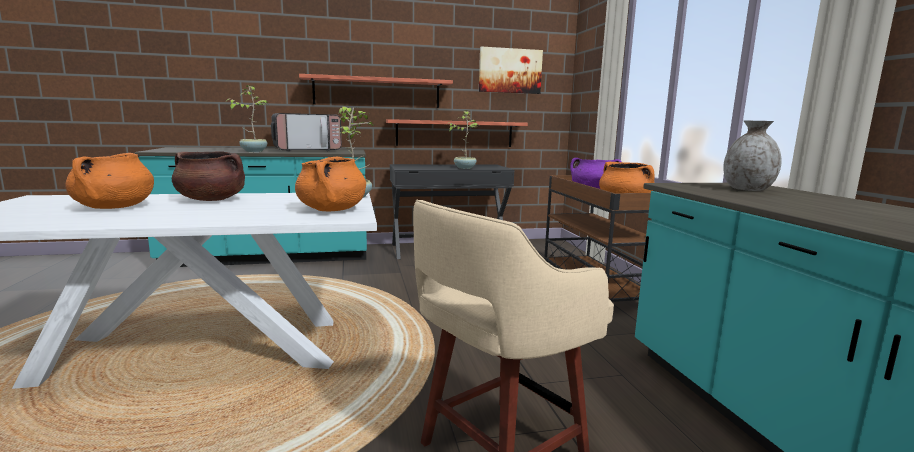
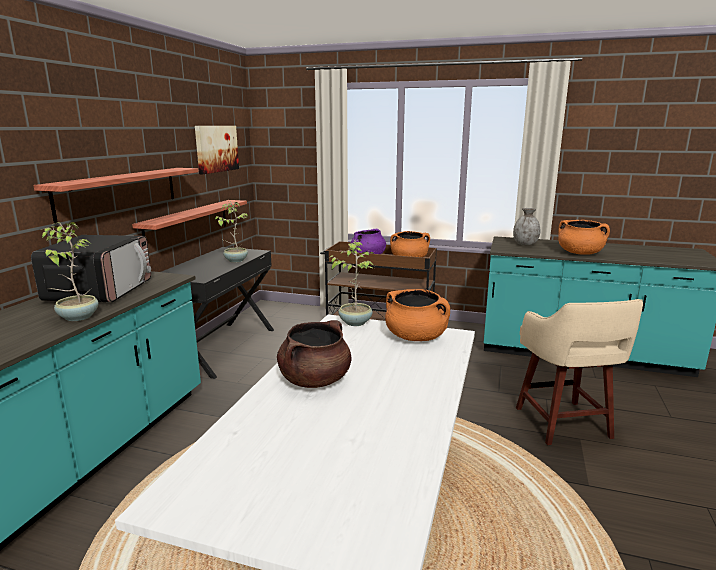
camera: 60 degrees left, 5 degrees up
(114, 207) = (324, 432): orange cooking pot -> orange cooking pot (580, 253)

